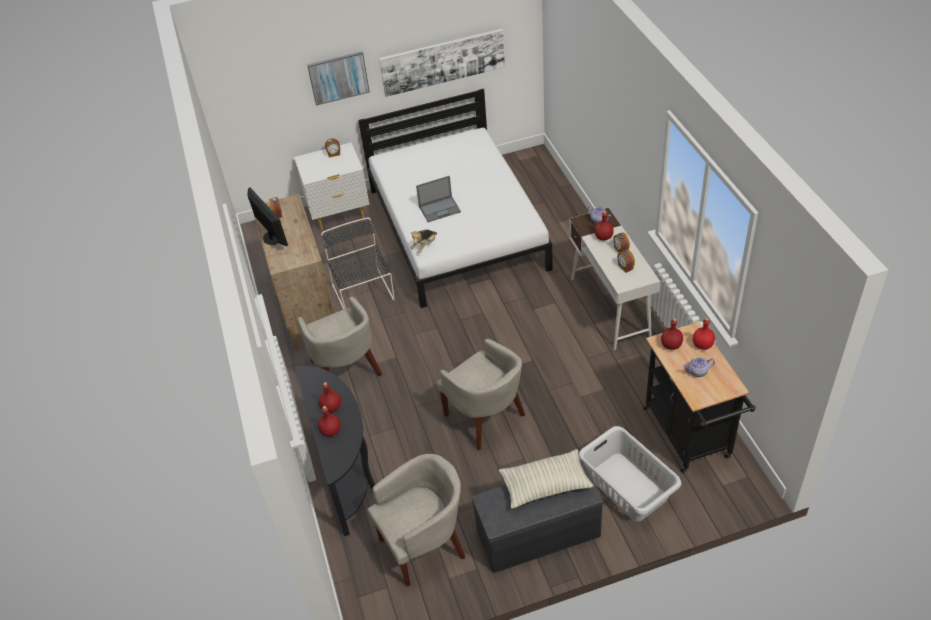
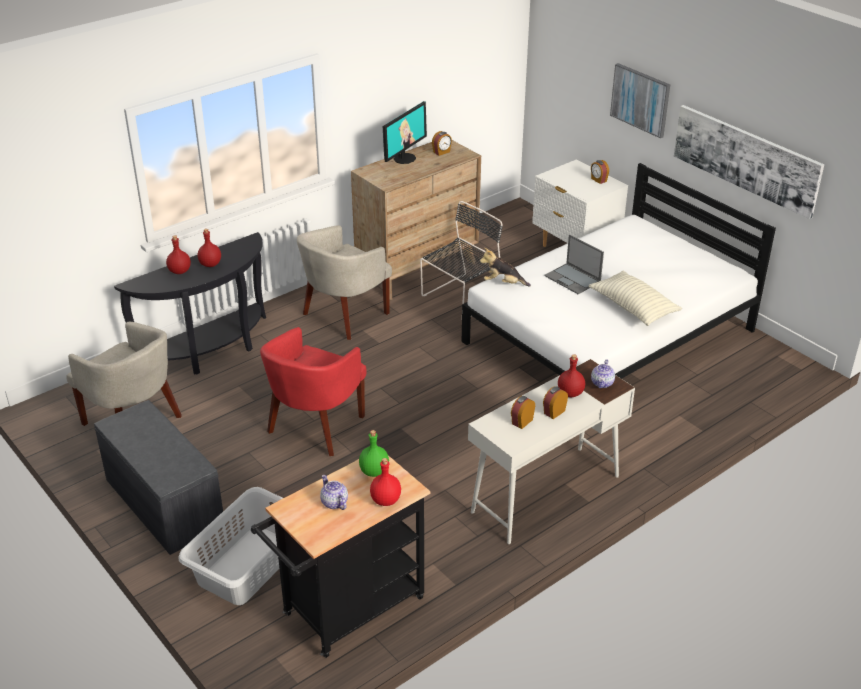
camera: 65 degrees right, 10 degrees down
(486, 418) = (315, 427): beige armchair -> red armchair
(545, 485) = (173, 448): pillow -> pillow (633, 308)
(671, 345) = (374, 472): red bottle -> green bottle

